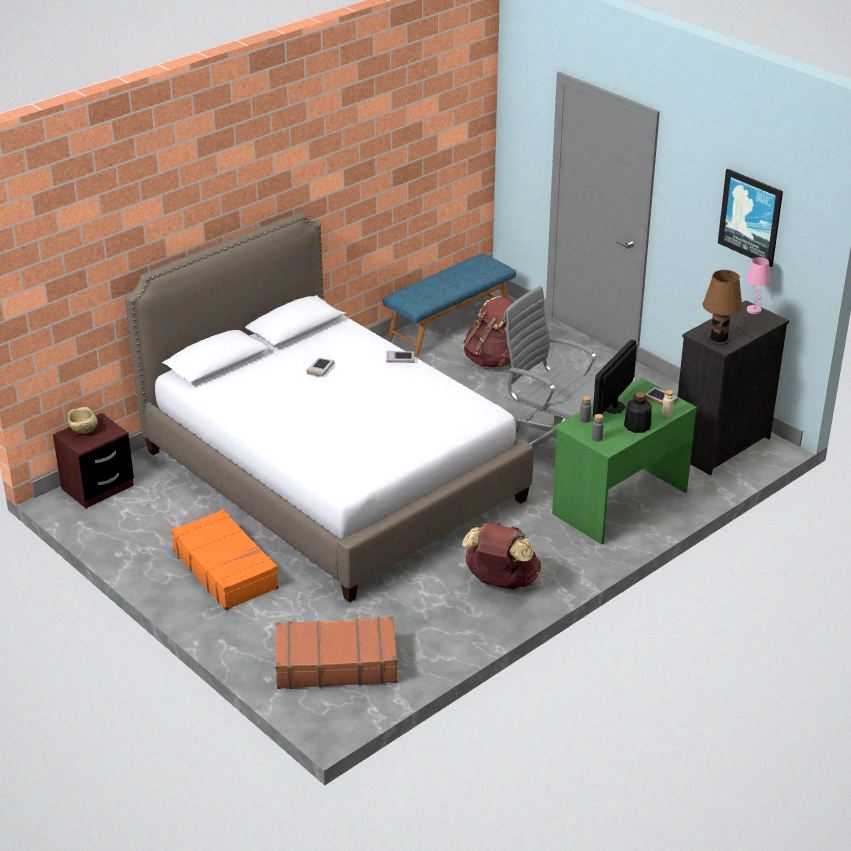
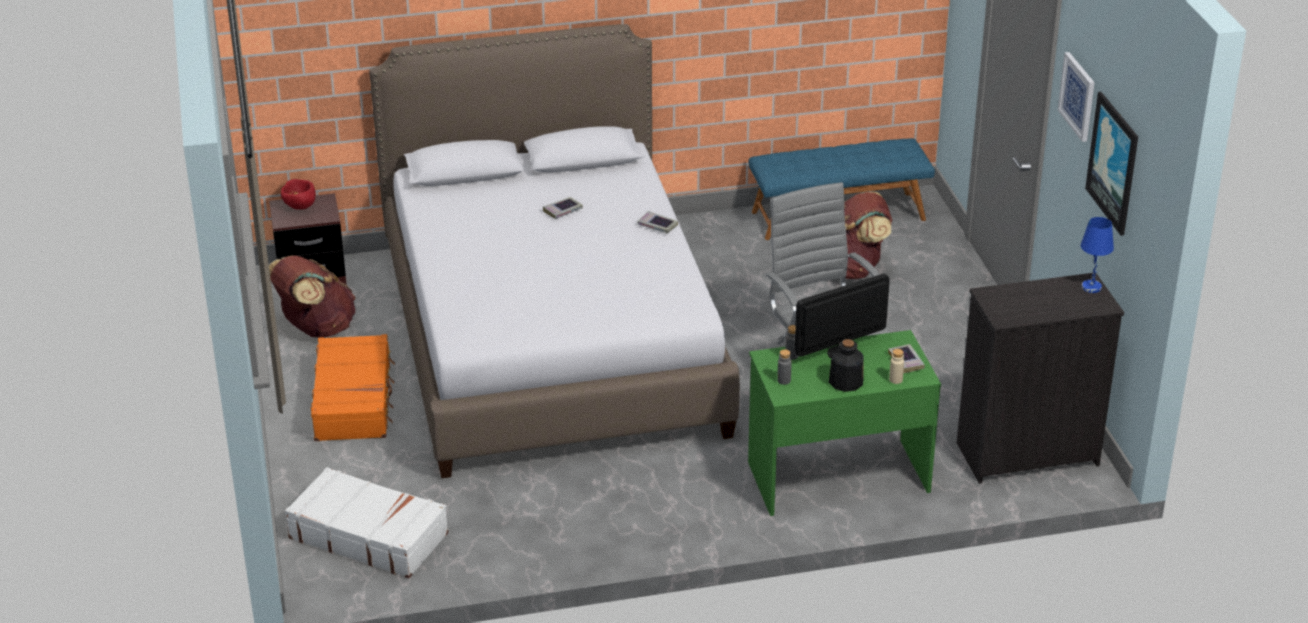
camera: 30 degrees right, 0 degrees up
(83, 431) = (299, 207): beige bowl -> red bowl
(336, 663) = (368, 535): brown suitcase -> white suitcase
(501, 582) = (618, 515): brown backpack -> brown backpack (316, 328)
(694, 178) = (1078, 96): none -> picture
(720, 338) = (1011, 307): brown table lamp -> none
(754, 310) = (1092, 287): pink table lamp -> blue table lamp

